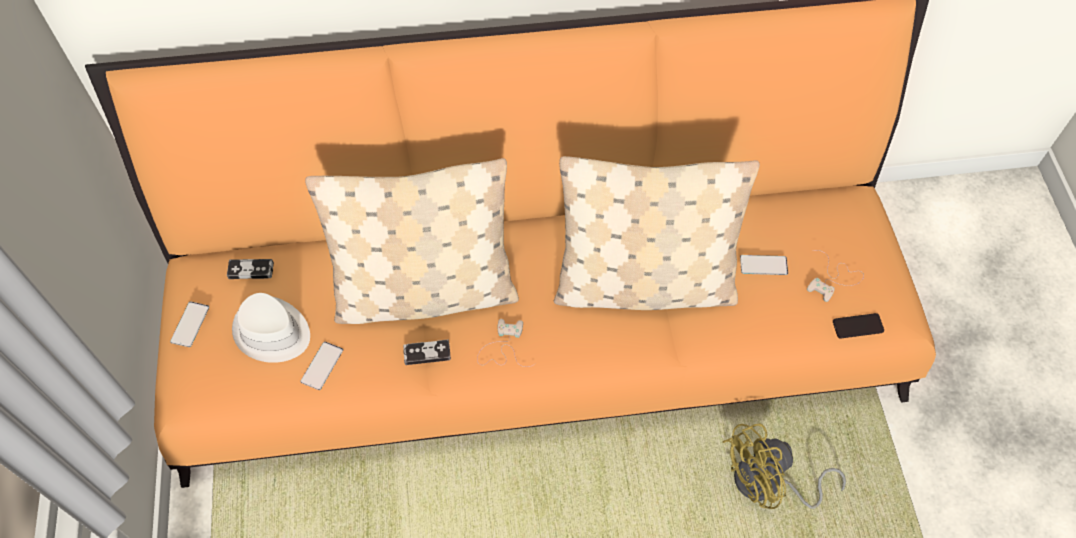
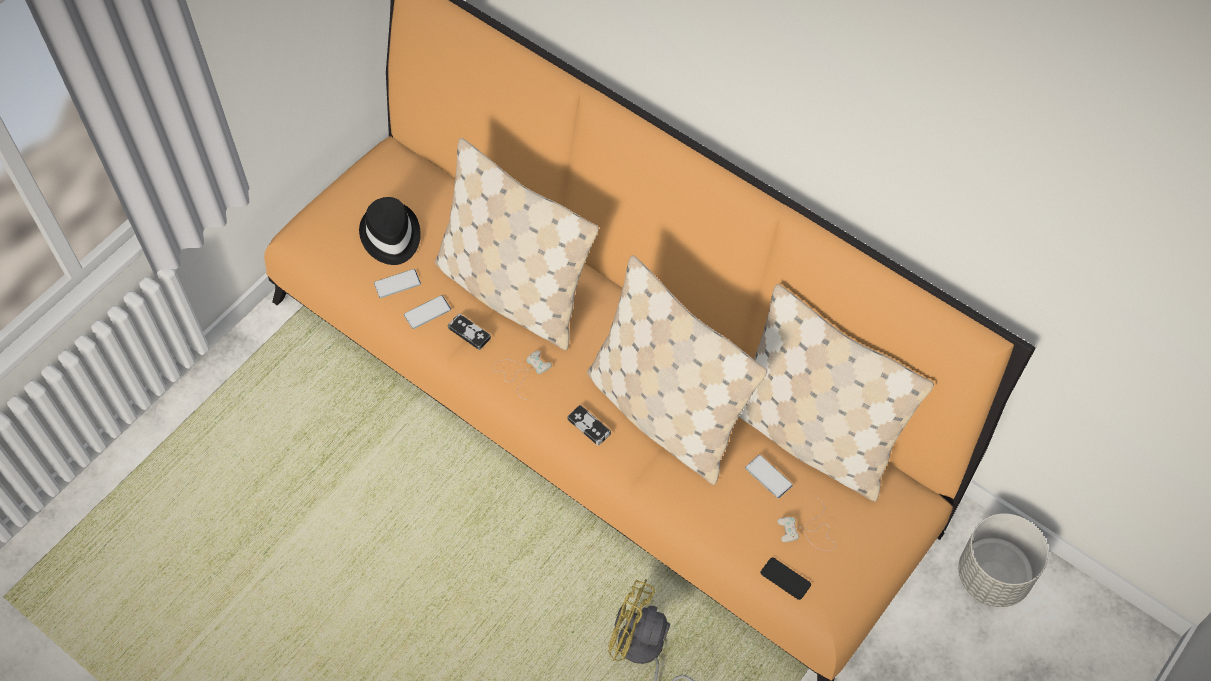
camera: 45 degrees right, 0 degrees up
(190, 324) = (349, 189): phone -> phone (427, 312)
(251, 270) = (422, 184): game controller -> game controller (589, 426)
(272, 332) = (390, 236): white hat -> black hat
(753, 213) = (812, 436): none -> beige pillow
(905, 223) = (993, 576): none -> grey planter

